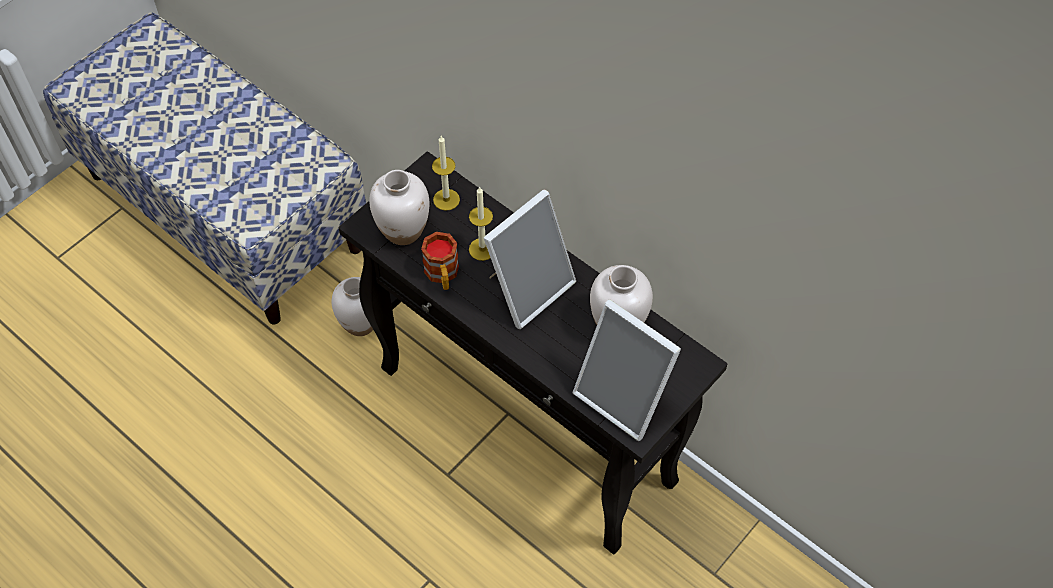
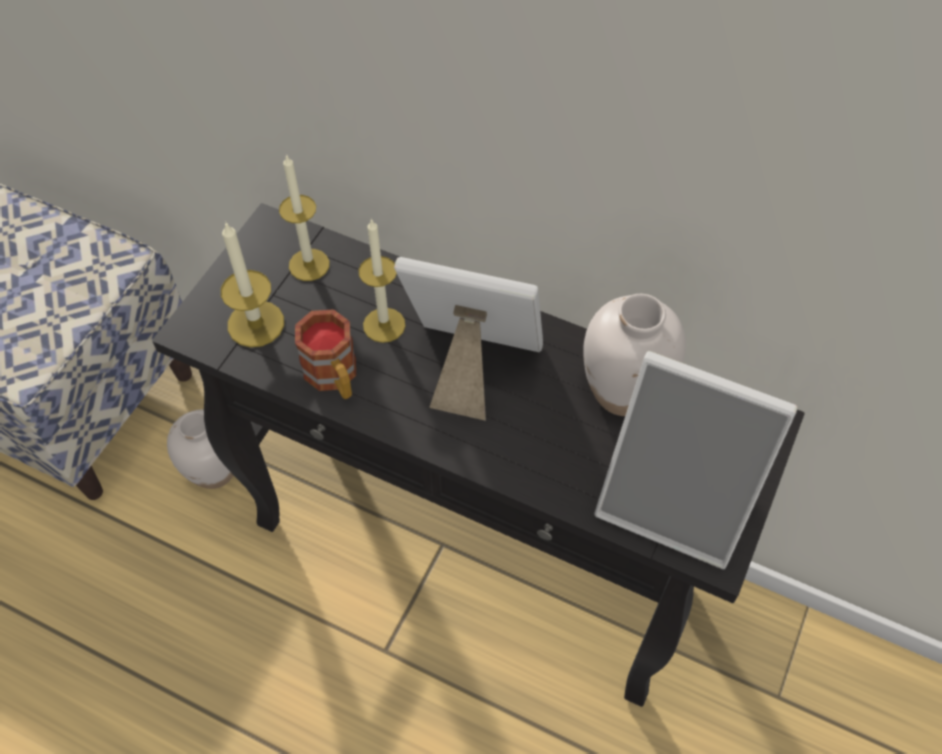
camera: 15 degrees left, 0 degrees up
(403, 230) = (256, 323): white vase -> candle
(527, 288) = (470, 368): picture frame -> picture frame turned 105 degrees counterclockwise

